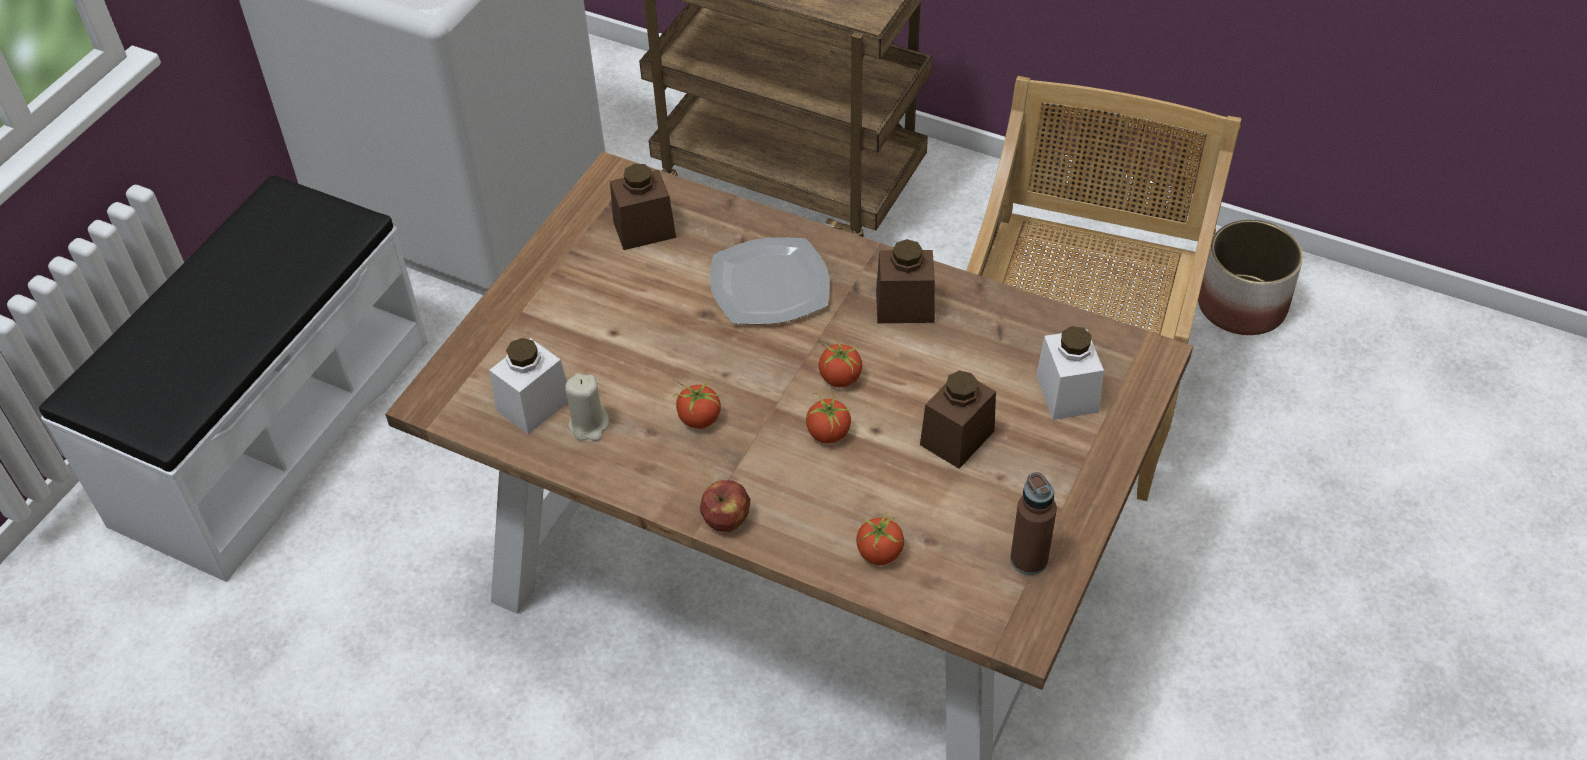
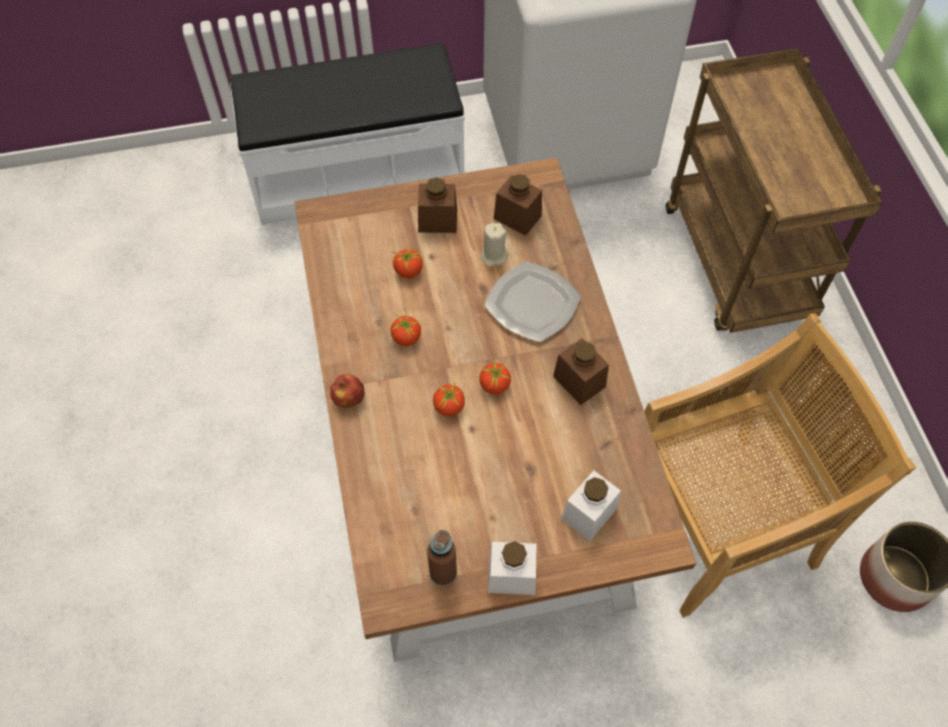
camera: 50 degrees right, 10 degrees up
(533, 404) = (352, 257): white jar -> white jar (512, 575)
(589, 425) = (359, 291): beige candle -> beige candle (494, 256)
(879, 553) = (385, 490): tomato -> tomato (408, 271)
(957, 438) = (502, 475): brown jar -> brown jar (437, 220)

